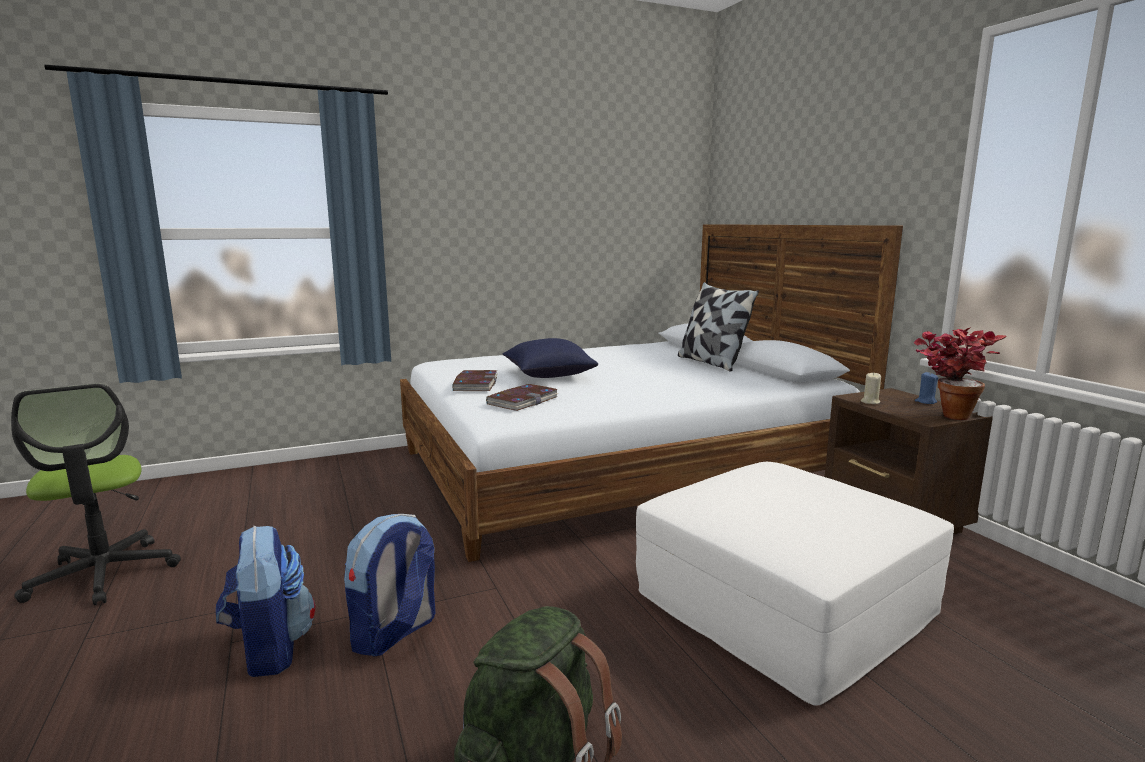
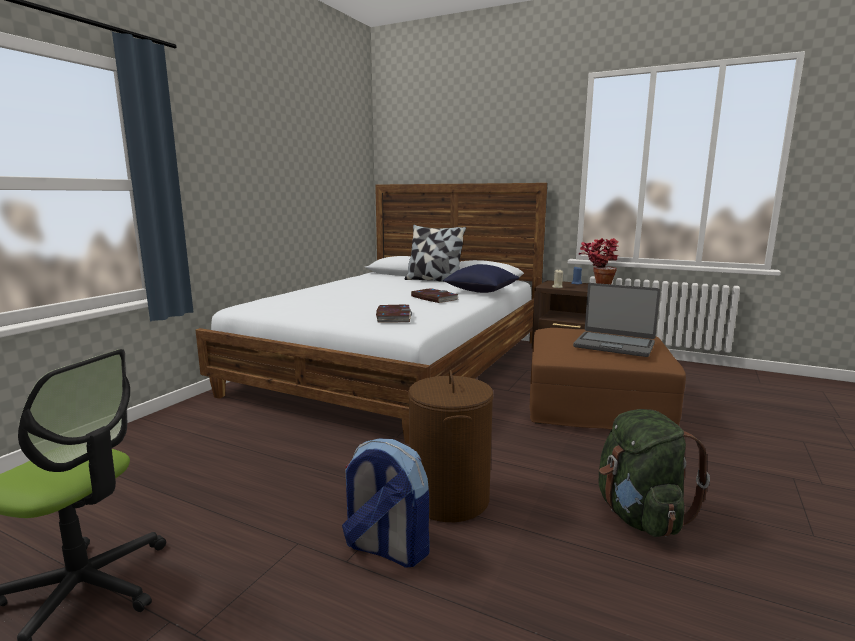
camera: 40 degrees left, 0 degrees up
(394, 633) = (449, 499): backpack -> brown laundry basket
(475, 384) = (326, 313): book -> book (434, 298)
(548, 375) = (359, 301): blue pillow -> blue pillow (481, 291)
(784, 603) = (595, 403): white ottoman -> brown ottoman
(786, 514) = (614, 345): none -> laptop

